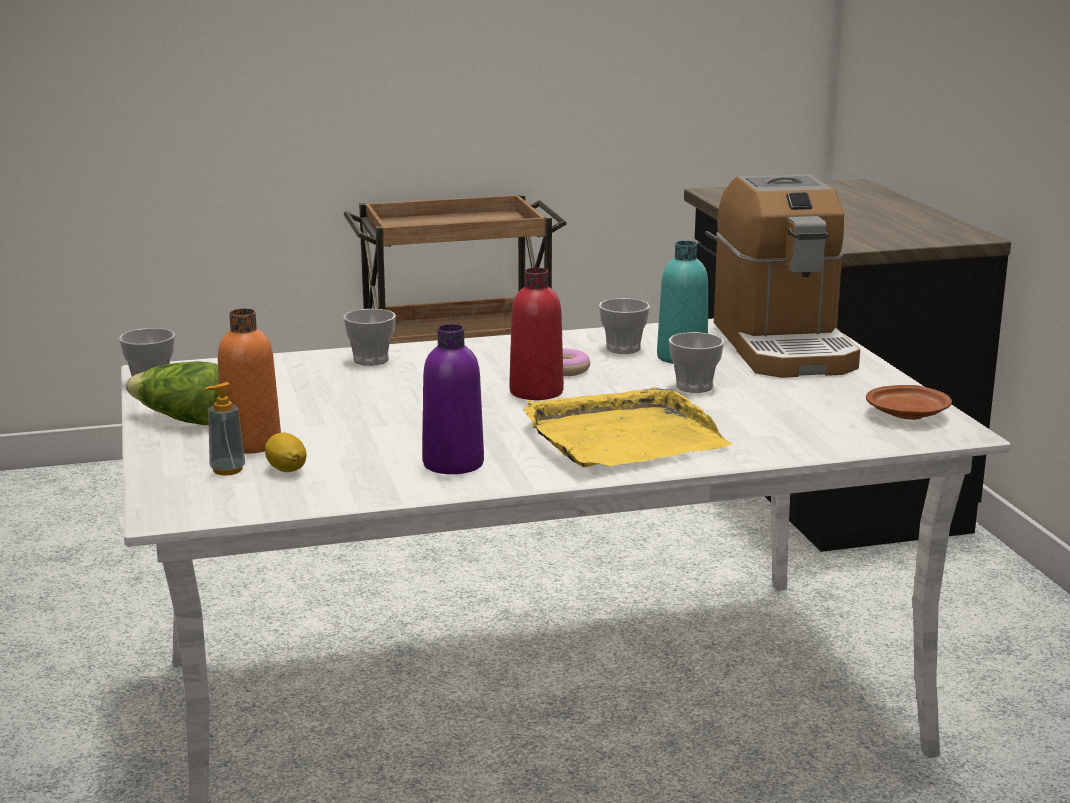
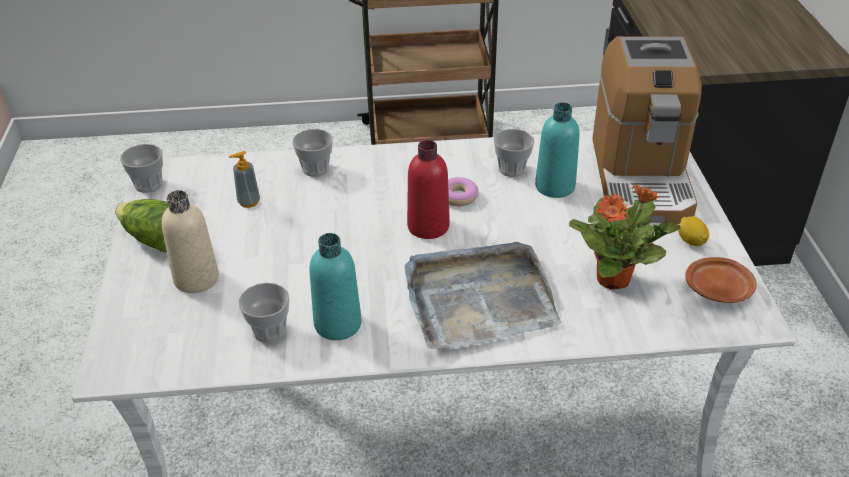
camera: 10 degrees right, 20 degrees up
(227, 470) = (169, 314): soap dispenser -> soap dispenser (249, 202)
(251, 444) = (196, 279): orange bottle -> beige bottle
(286, 469) = (212, 318): lemon -> lemon (691, 241)
(453, 464) = (338, 324): purple bottle -> turquoise bottle
(622, 437) = (478, 299): yellow tray -> grey tray
(694, 386) = (554, 230): cup -> cup (269, 330)
(782, 414) = (614, 279): none -> potted plant

